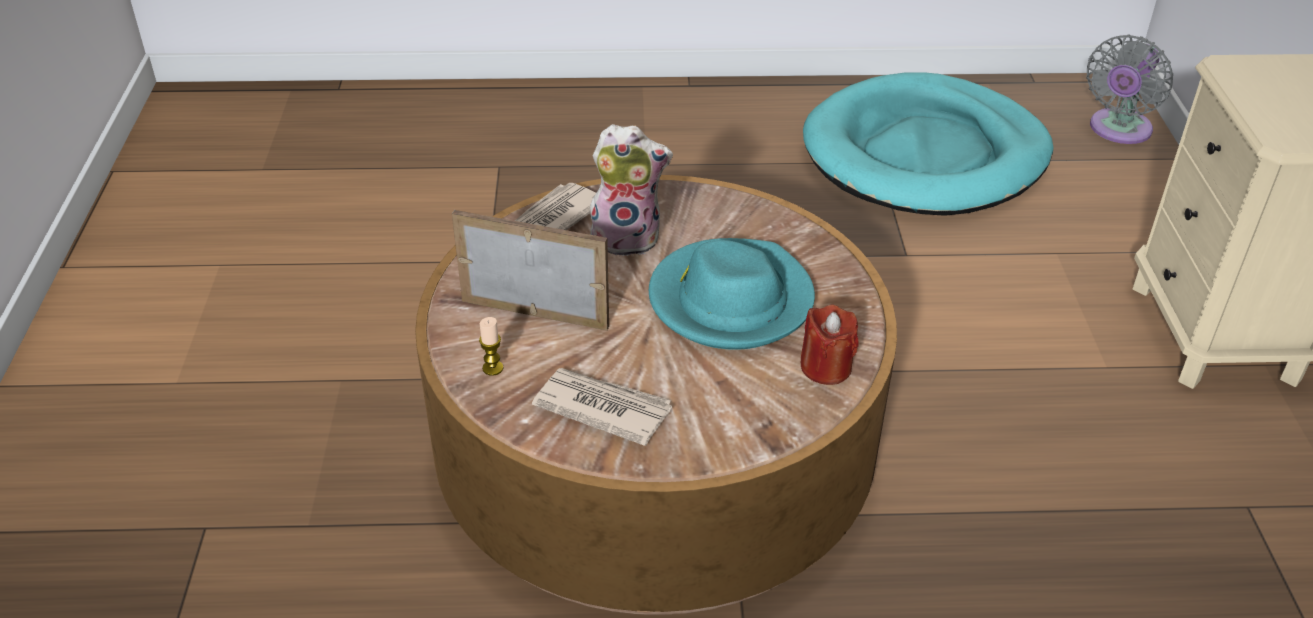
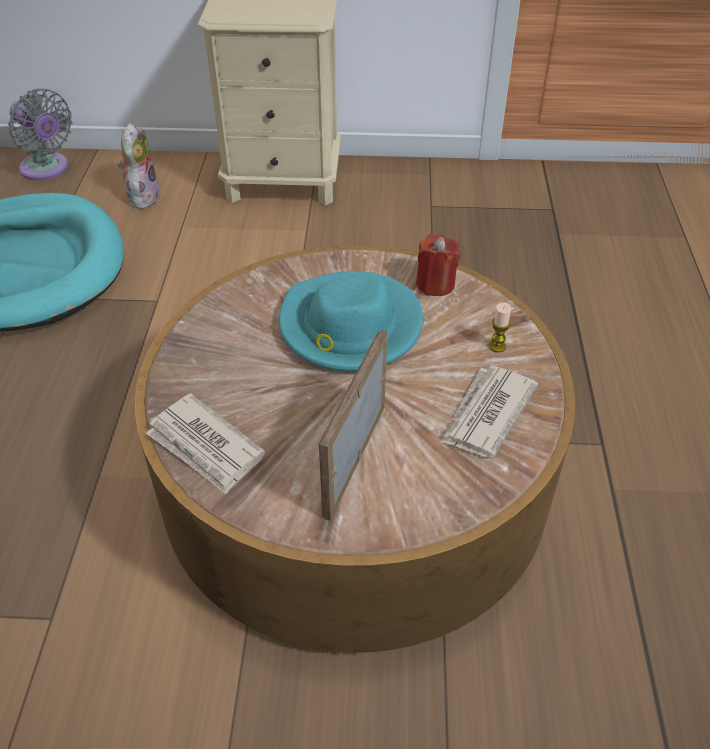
camera: 85 degrees left, 5 degrees up
(493, 368) = (435, 492): candle -> candle (497, 346)
(627, 237) = (247, 387): plush toy -> plush toy (142, 196)

